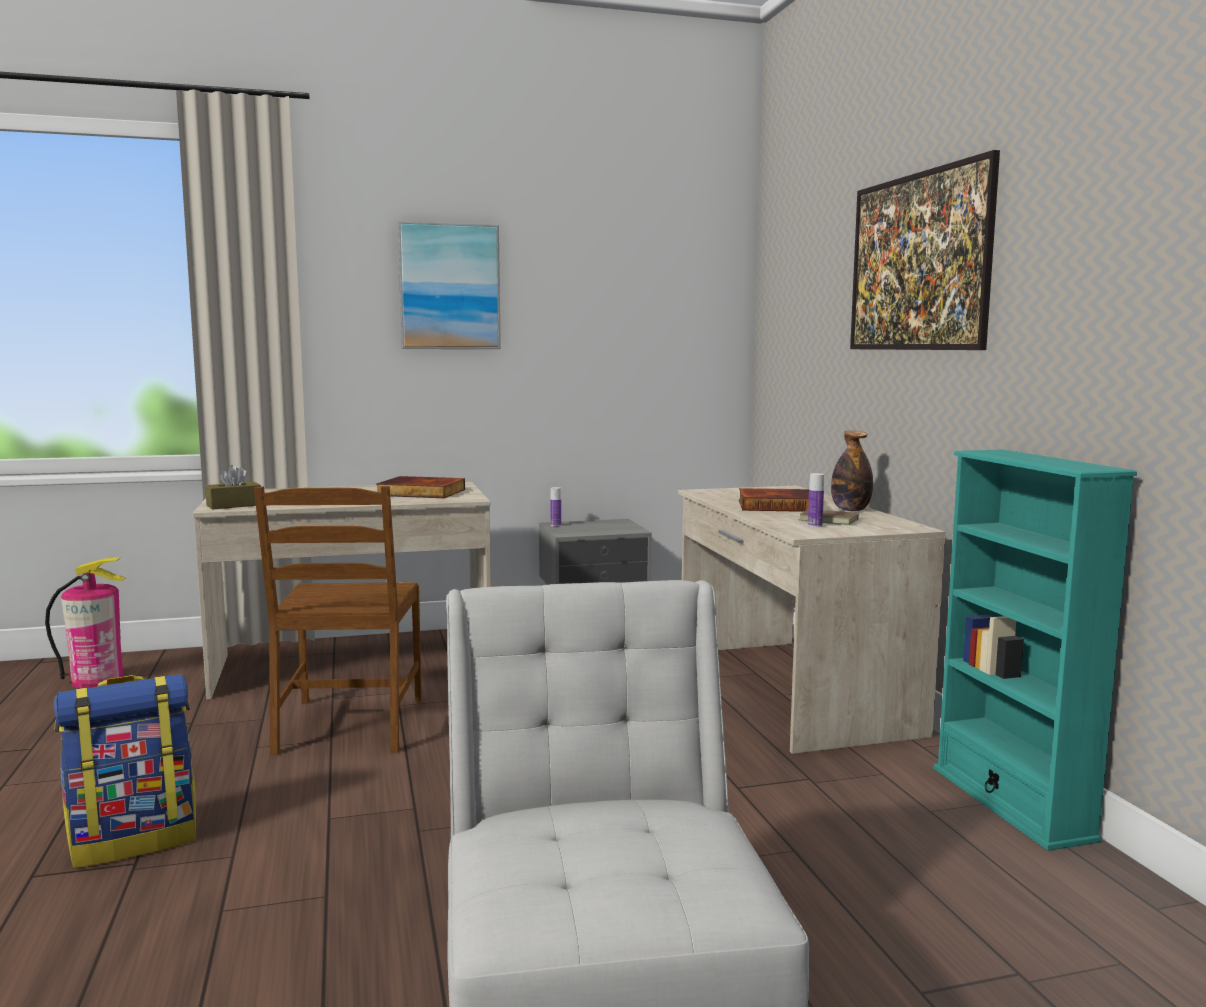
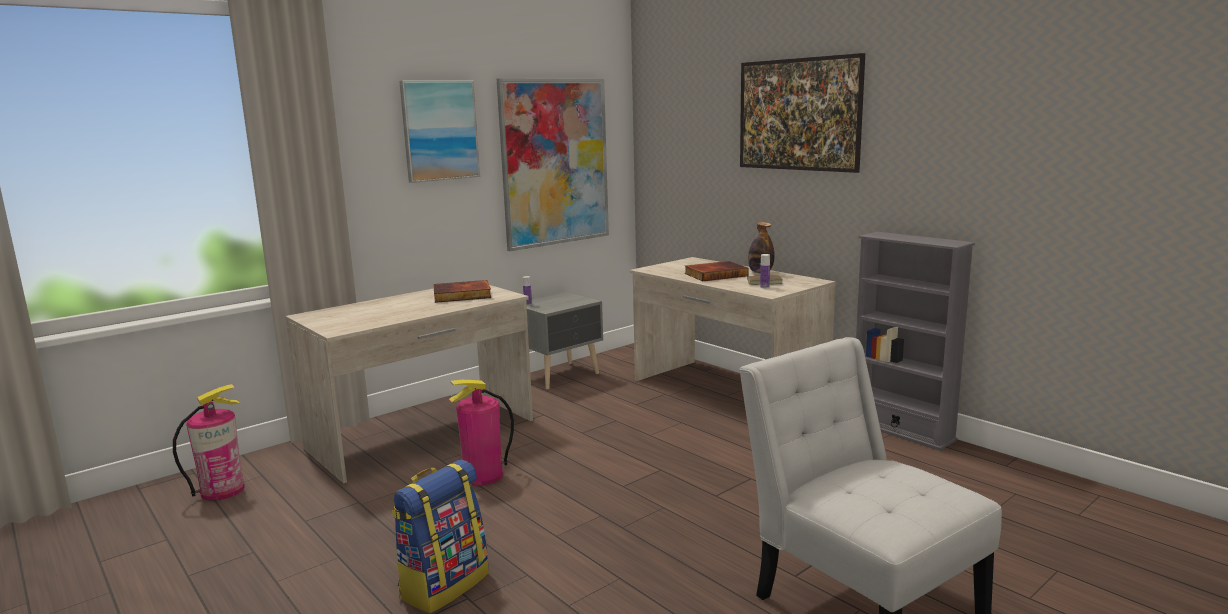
camera: 25 degrees left, 5 degrees up
(234, 505) = (345, 327): brown tissue box -> none
(349, 726) = (483, 476): brown chair -> fire extinguisher
(621, 340) = (555, 162): none -> picture
(1011, 803) = (901, 430): turquoise bookcase -> grey bookcase

